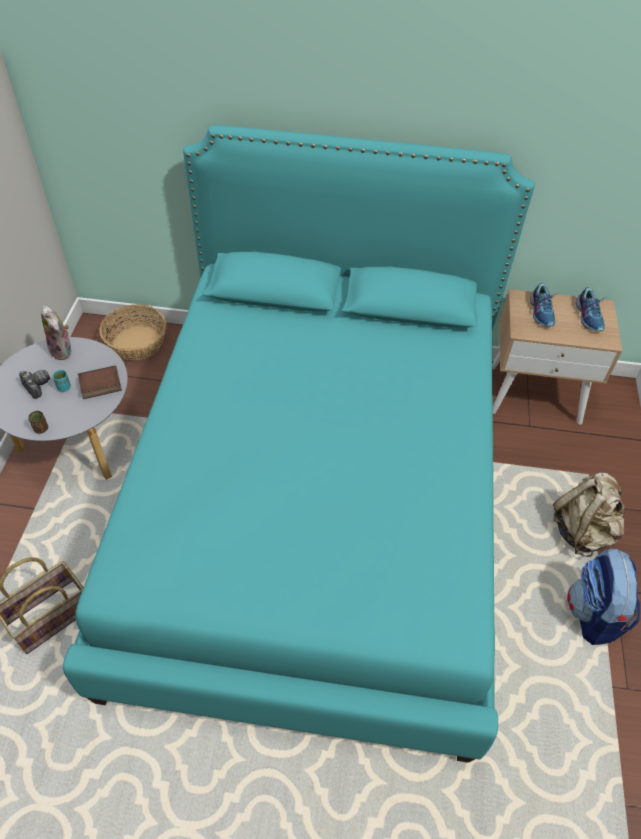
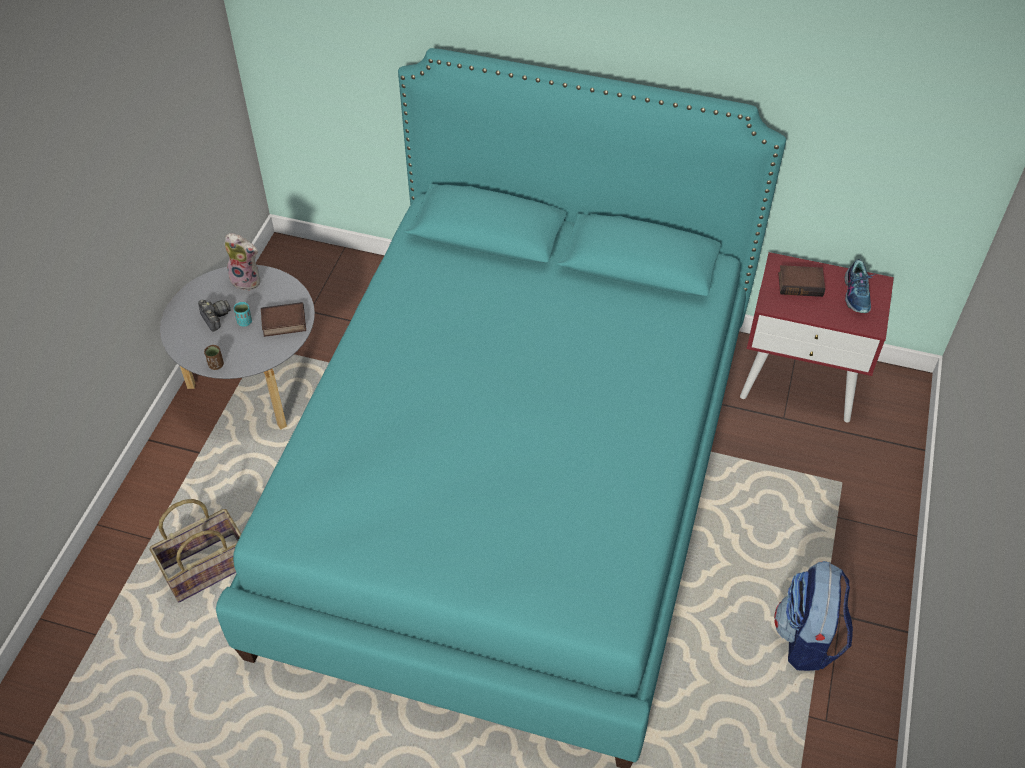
camera: 10 degrees right, 0 degrees up
(63, 351) = (247, 280): plush toy -> plush toy turned 45 degrees counterclockwise
(137, 343) = (333, 274): basket -> none
(535, 393) = (800, 380): beige nightstand -> red nightstand
(542, 312) = (801, 283): shoe -> book
(582, 530) = (818, 545): beige backpack -> none

